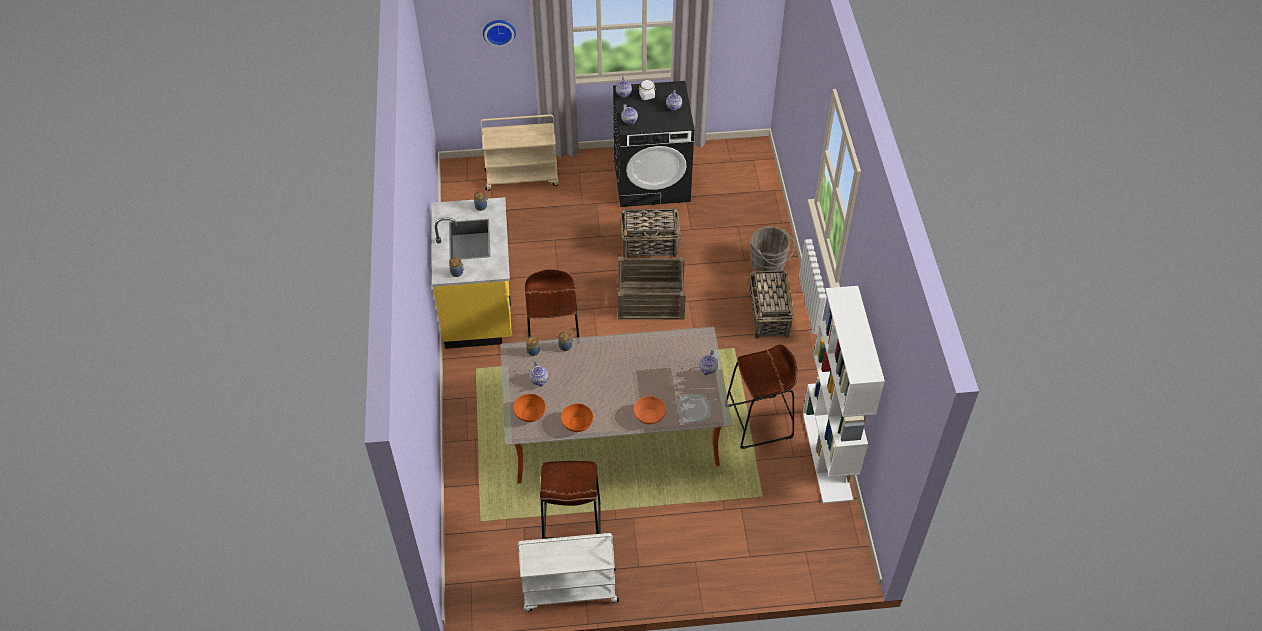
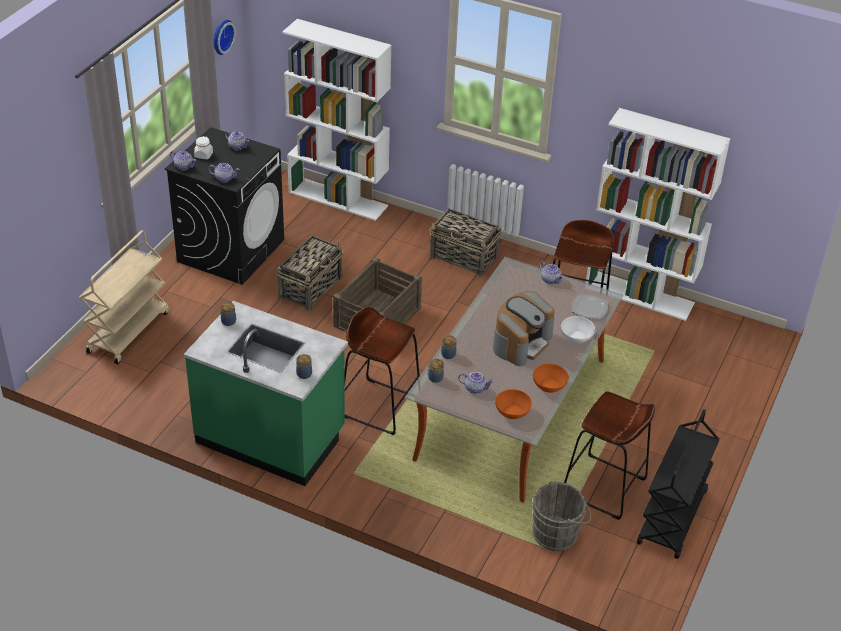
camera: 60 degrees left, 10 degrees down
(479, 305) = (271, 436): yellow counter -> green counter
(499, 31) = (58, 167): wall clock -> wall clock (221, 36)
(569, 590) = (672, 519): white cart -> black cart
(614, 384) = (521, 342): none -> coffee machine
(649, 416) = (576, 337): orange bowl -> white bowl
(769, 206) = (339, 199): none -> white bookcase
(769, 266) = (408, 231): grey bucket -> grey bucket (558, 533)

